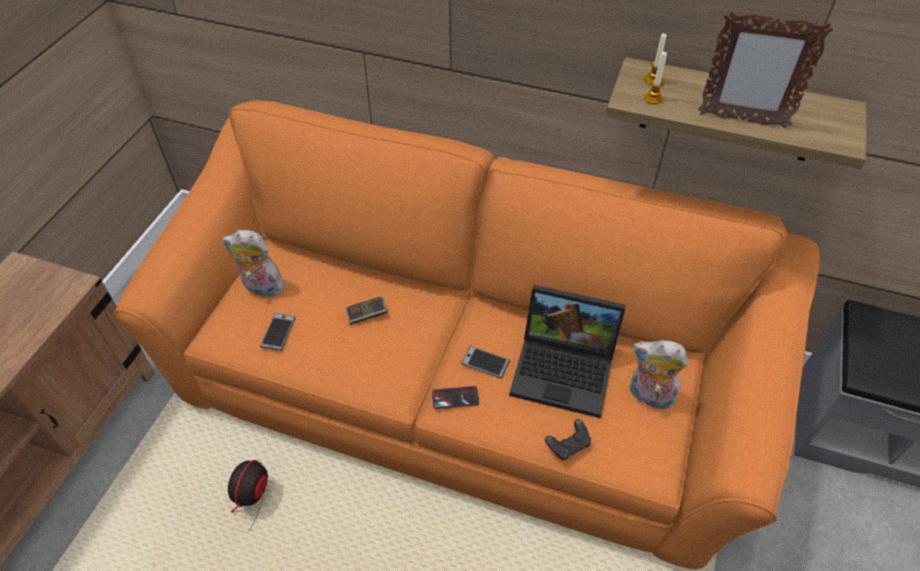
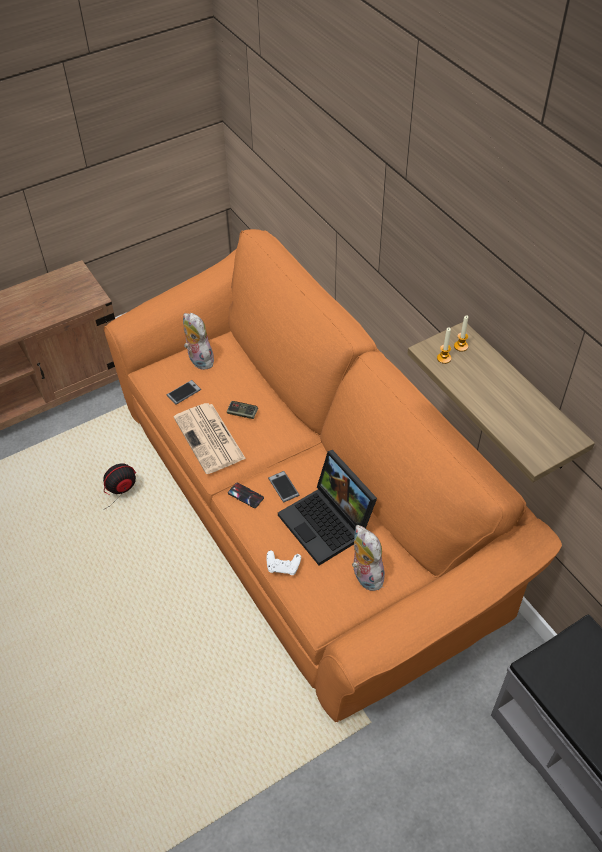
camera: 40 degrees right, 0 degrees up
(358, 363) = (210, 439): none -> newspaper
(568, 445) = (283, 567): black game controller -> white game controller
(741, 120) = (484, 404): picture frame -> none

